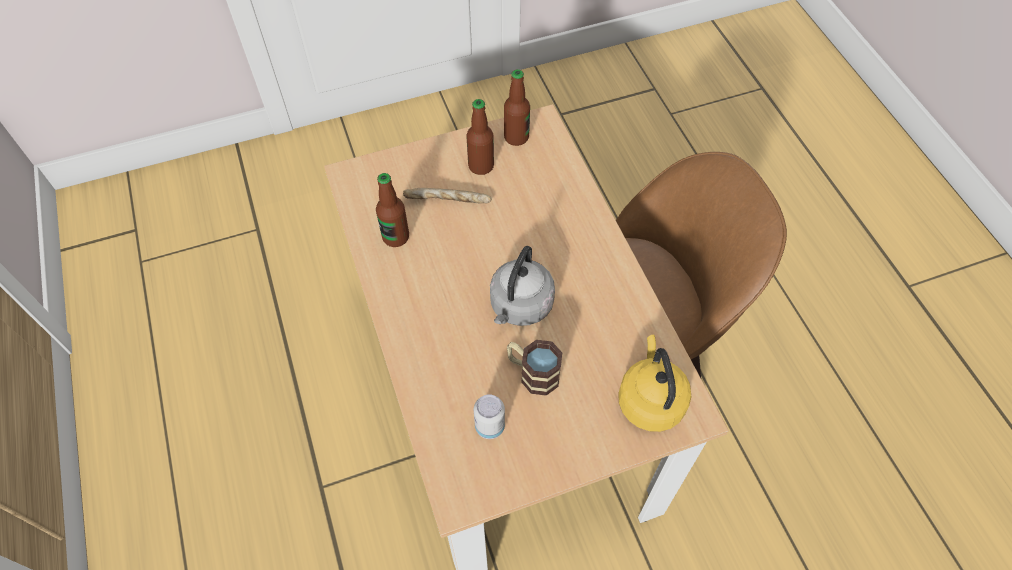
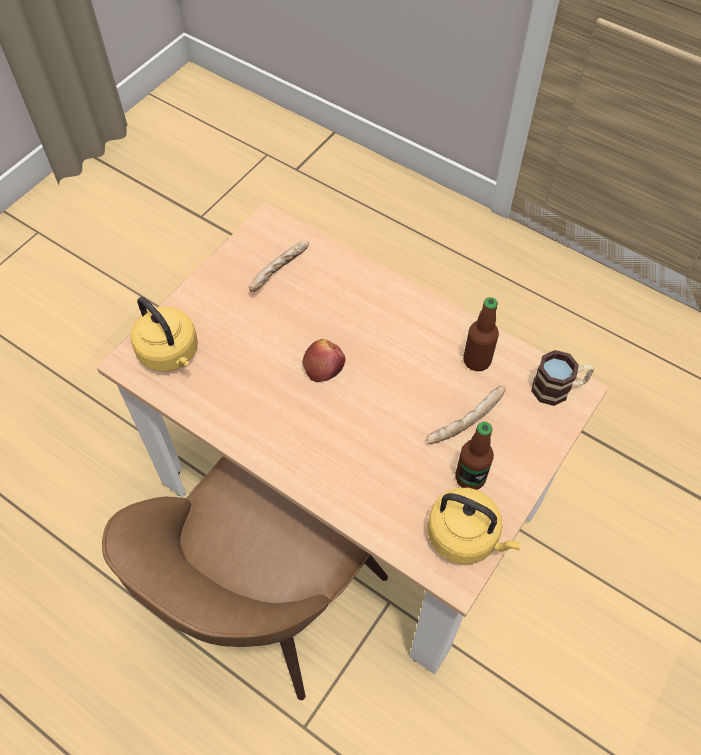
camera: 145 degrees right, 0 degrees up
(489, 426) = (280, 271): can -> bread
(516, 137) = (466, 536): bottle -> yellow kettle
(520, 307) = (323, 364): grey kettle -> apple
(532, 373) = (275, 321): mug -> mug (558, 388)

